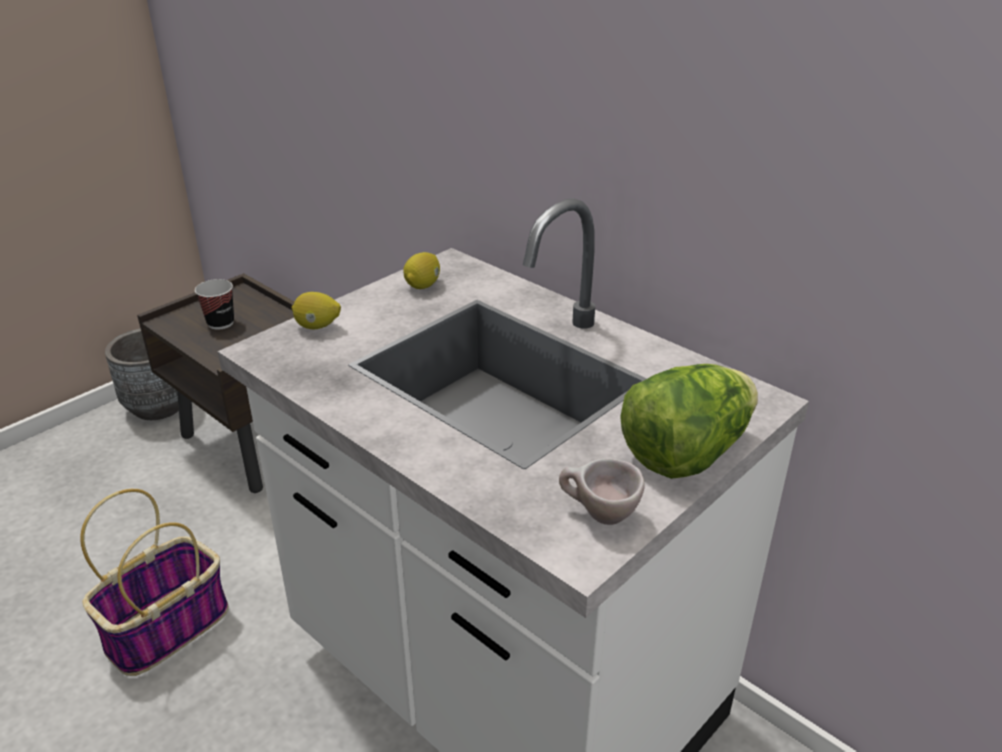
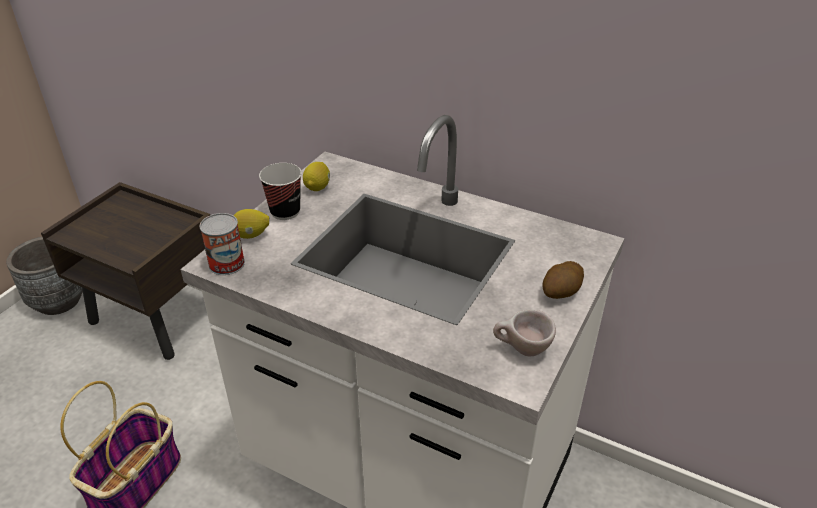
camera: 15 degrees left, 5 degrees up
(220, 323) = (116, 228): cup -> cup (285, 212)
(273, 353) = (226, 263): none -> can
(686, 453) = (561, 292): lettuce -> potato

